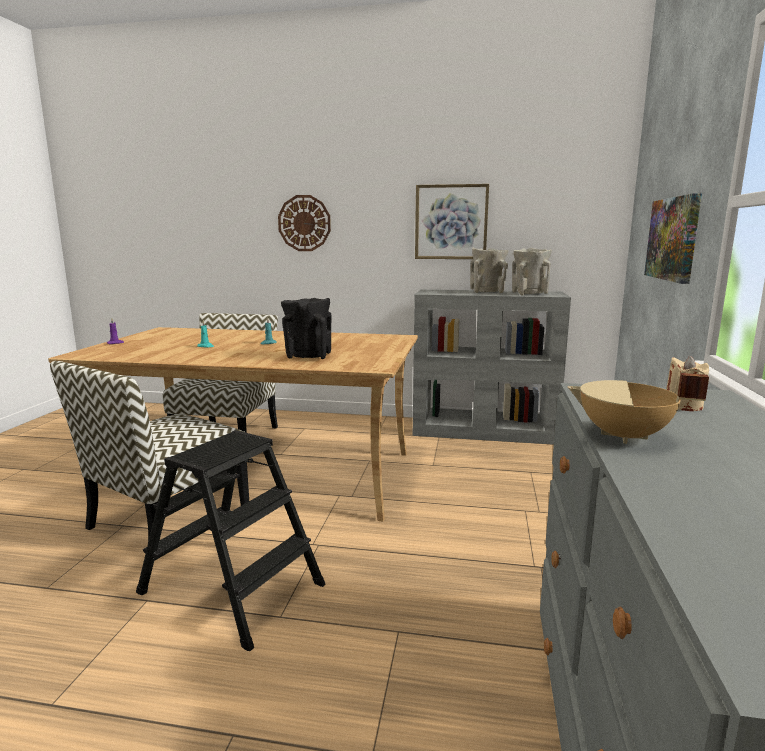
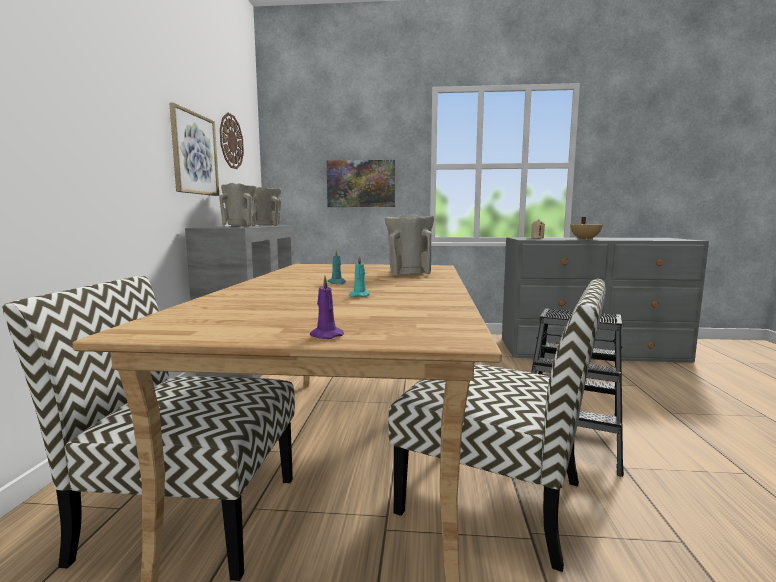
camera: 95 degrees left, 5 degrees down
(304, 223) = (57, 117): wall clock -> wall clock (231, 141)
(308, 356) = (409, 274): black vase -> beige vase

